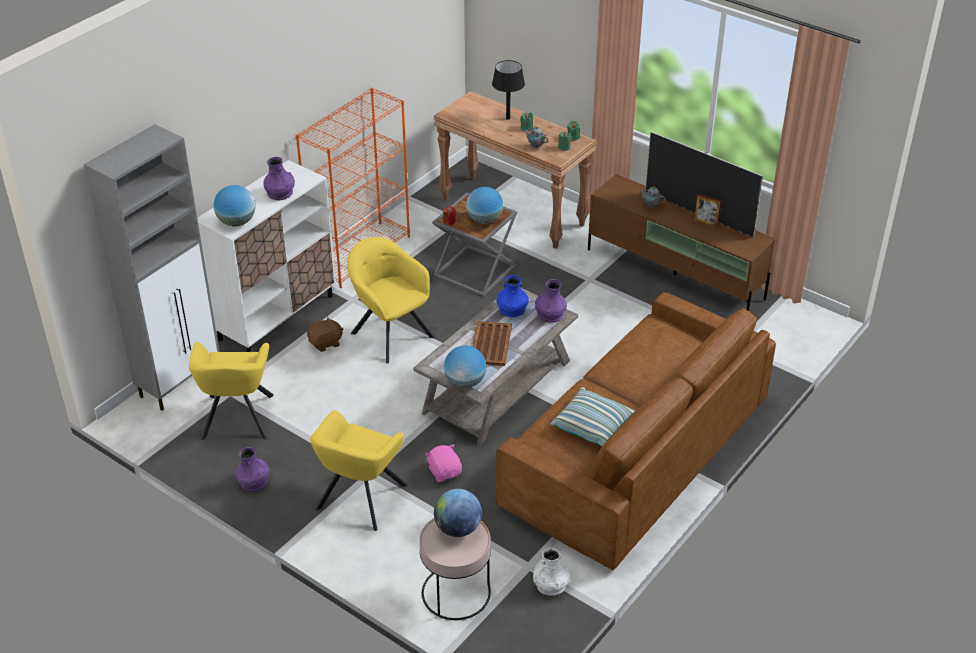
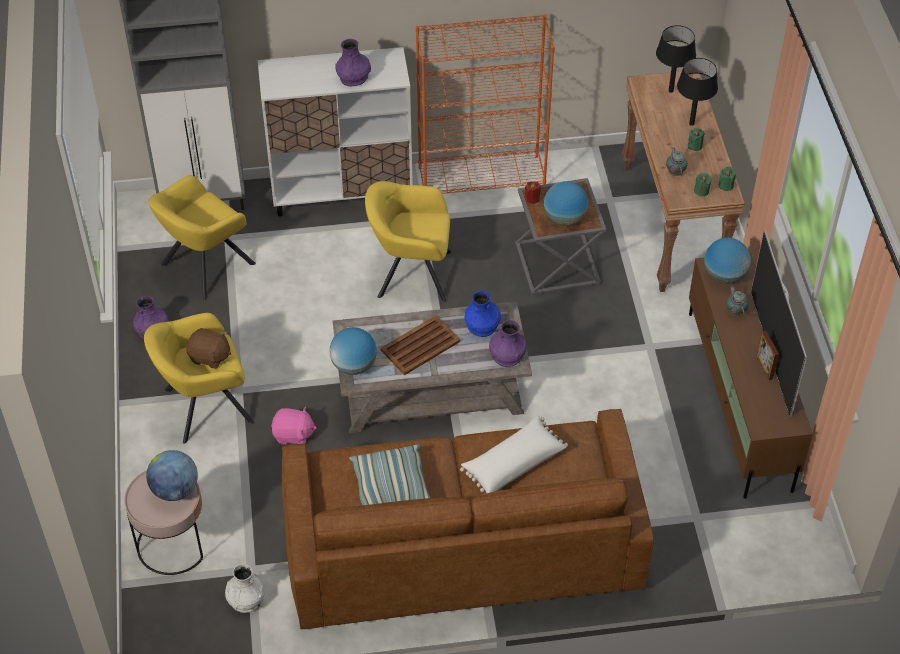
camera: 45 degrees right, 10 degrees up
(236, 222) = (285, 84): globe -> globe (724, 275)
(326, 343) = (349, 245): brown plush toy -> brown plush toy (209, 357)
(390, 333) = (410, 273): yellow armchair -> yellow armchair turned 90 degrees counterclockwise
(444, 472) = (293, 435): pink plush toy -> pink plush toy turned 75 degrees clockwise
(471, 109) = (671, 91): none -> black table lamp
(642, 363) = (512, 463): none -> white pillow

